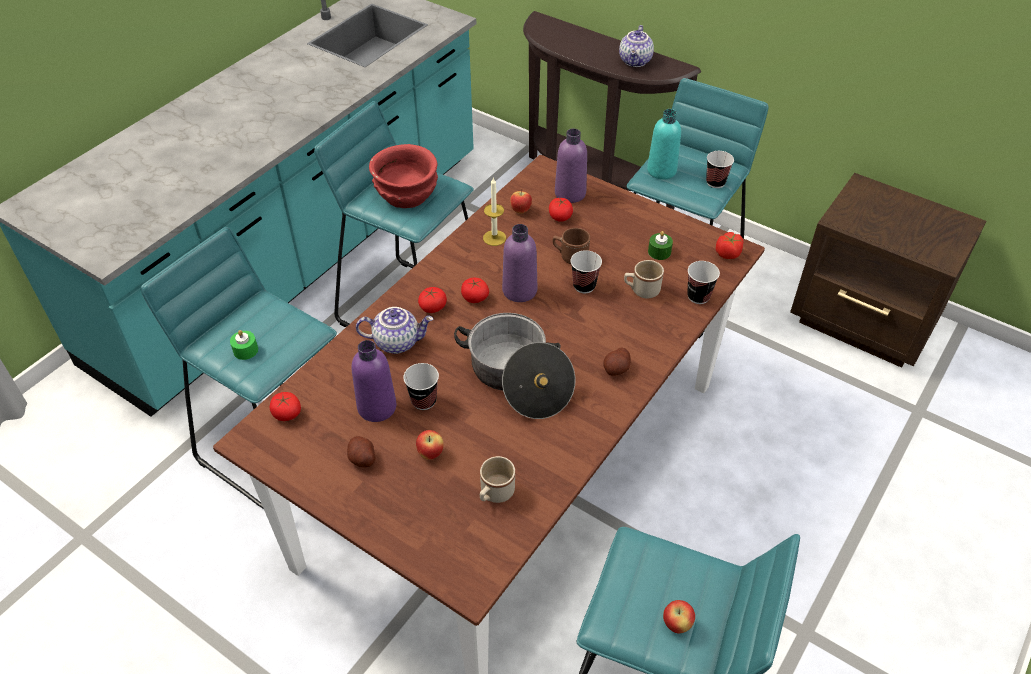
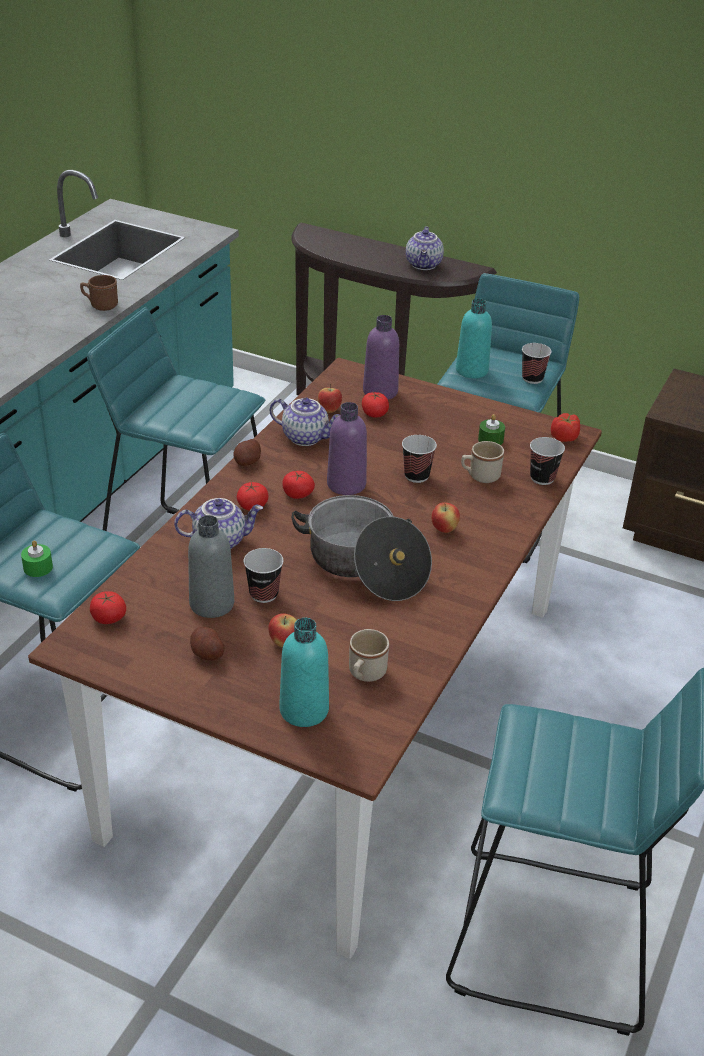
camera: 10 degrees left, 10 degrees down
(377, 407) = (212, 604): purple bottle -> grey bottle
(407, 193) = (192, 406): red bowl -> none
(433, 526) = (304, 710): none -> turquoise bottle
(494, 238) = (306, 437): candle -> teapot
(570, 256) = (394, 450): brown mug -> brown mug (100, 305)
(616, 369) = (470, 549): potato -> potato (247, 462)
(677, 624) = (587, 786): apple -> apple (444, 529)

